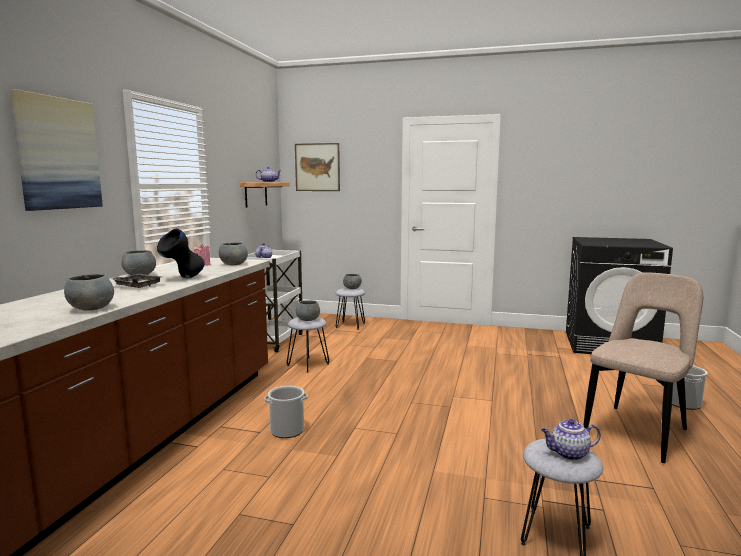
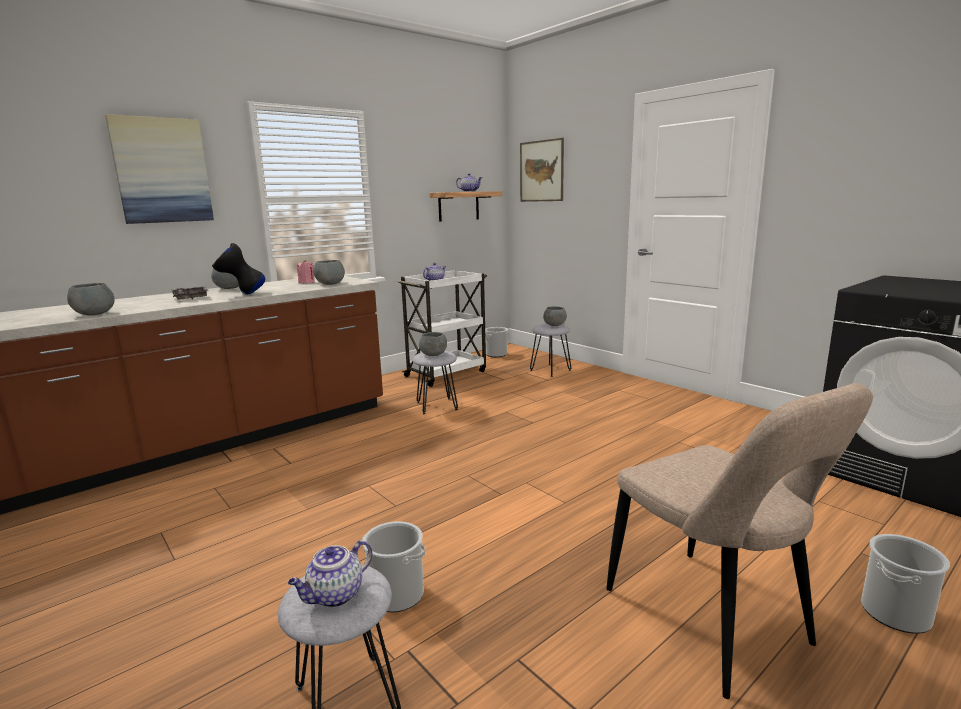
camera: 35 degrees right, 5 degrees up
(287, 430) = (312, 468): bucket -> bucket (397, 594)
(568, 454) = (335, 596): teapot -> teapot turned 75 degrees counterclockwise
(638, 431) = (712, 623): beige chair -> beige chair turned 75 degrees clockwise

